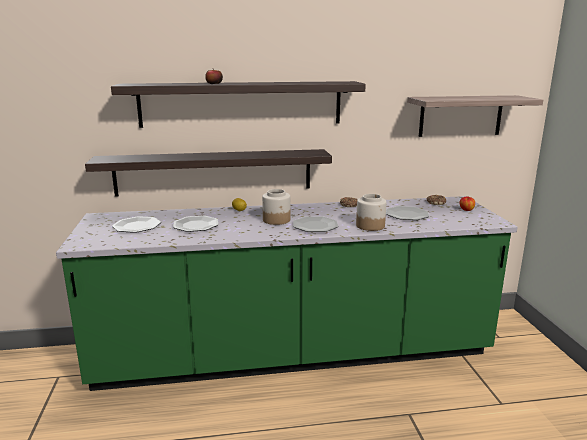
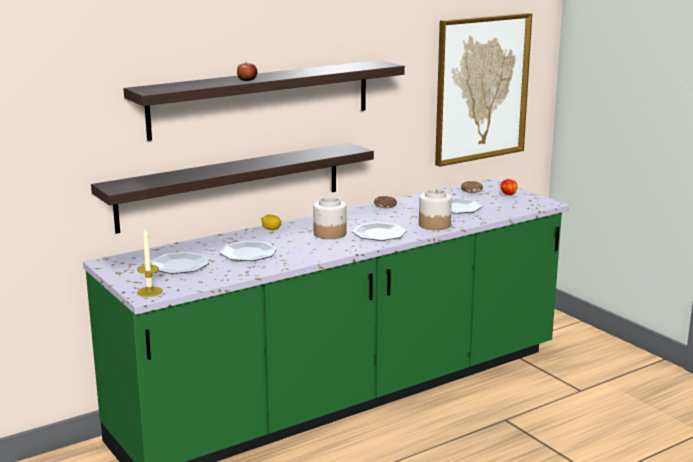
camera: 25 degrees left, 0 degrees up
(84, 242) = (149, 291): none -> candle
(460, 116) = (481, 88): shelf -> picture

